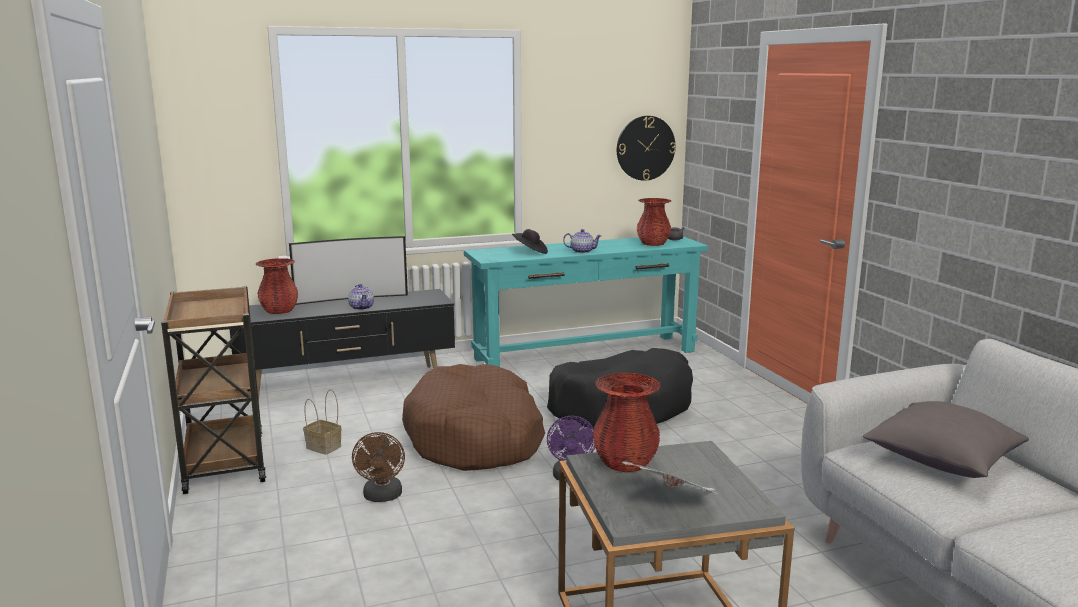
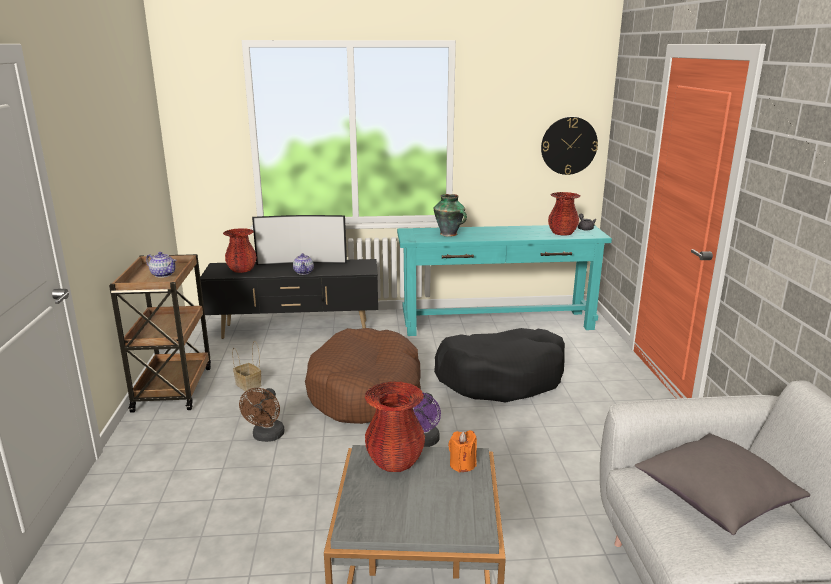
camera: 15 degrees right, 5 degrees up
(530, 252) = (449, 234): black hat -> vase
(582, 251) = (493, 237): teapot -> teapot (163, 274)
(673, 502) = (407, 512): newspaper -> none
(697, 457) = (462, 464): none -> orange candle

